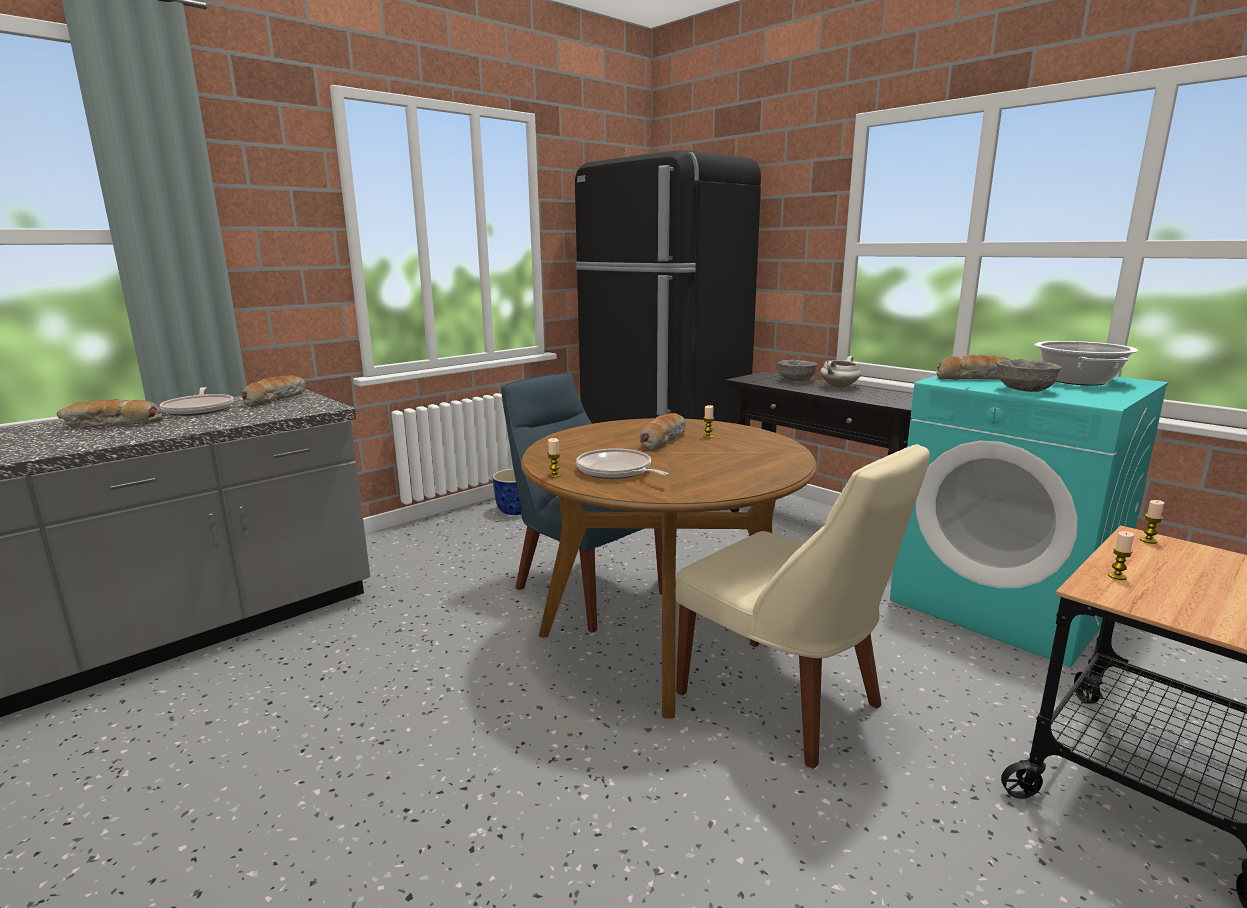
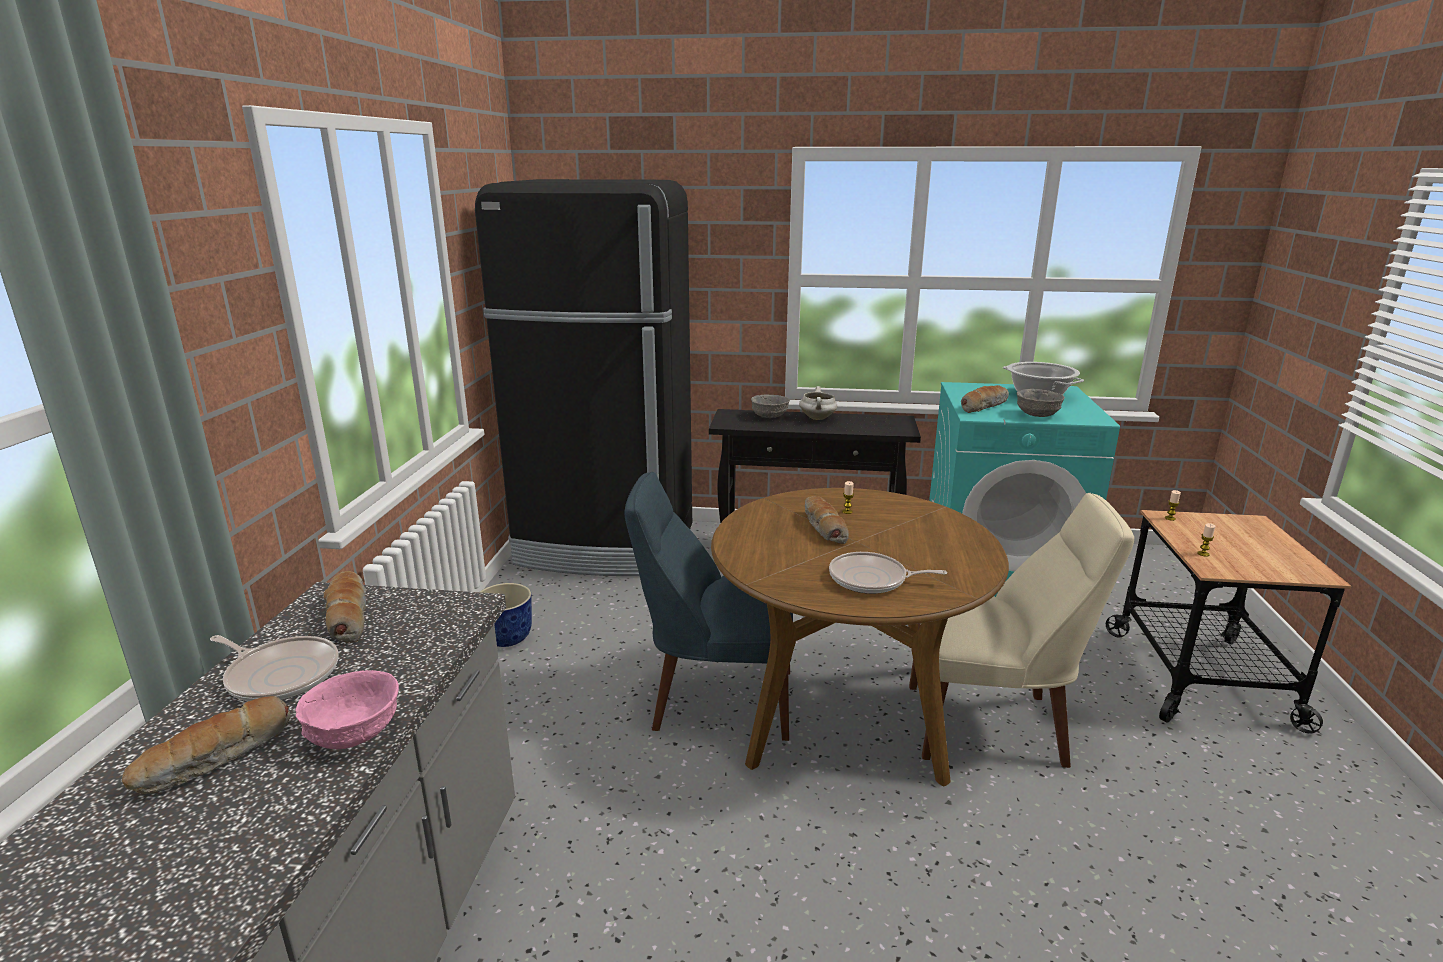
camera: 40 degrees left, 5 degrees up
(161, 432) = (354, 735): none -> pink bowl
(554, 475) = (839, 604): candle -> none

